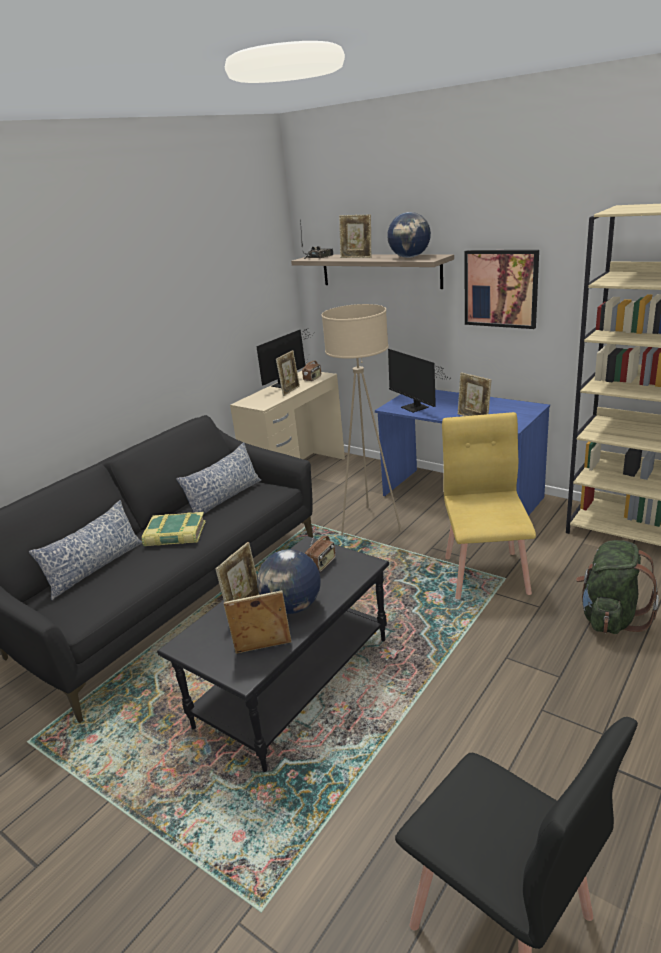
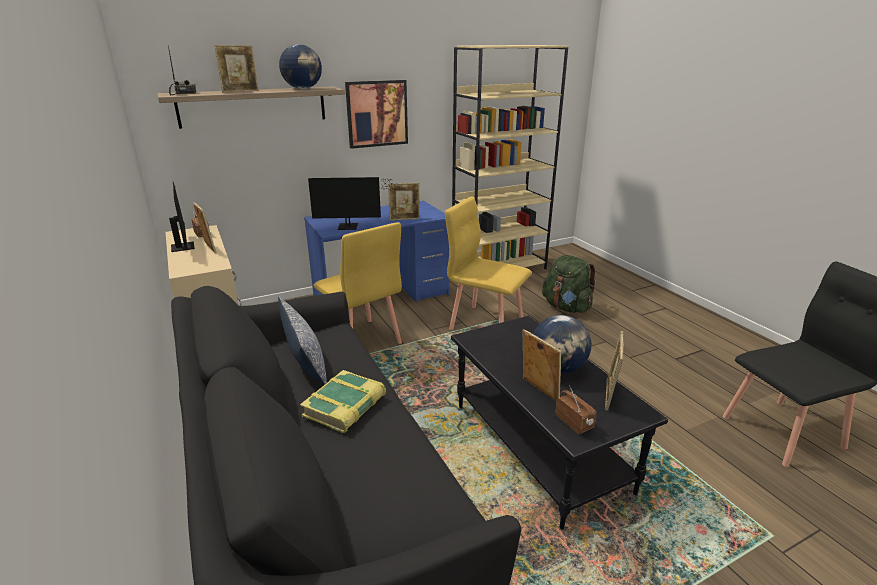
camera: 65 degrees left, 0 degrees up
(95, 568) = (340, 486): pillow -> none
(321, 564) = (506, 340): radio -> radio (574, 422)
(370, 523) = (361, 340): beige floor lamp -> yellow chair

